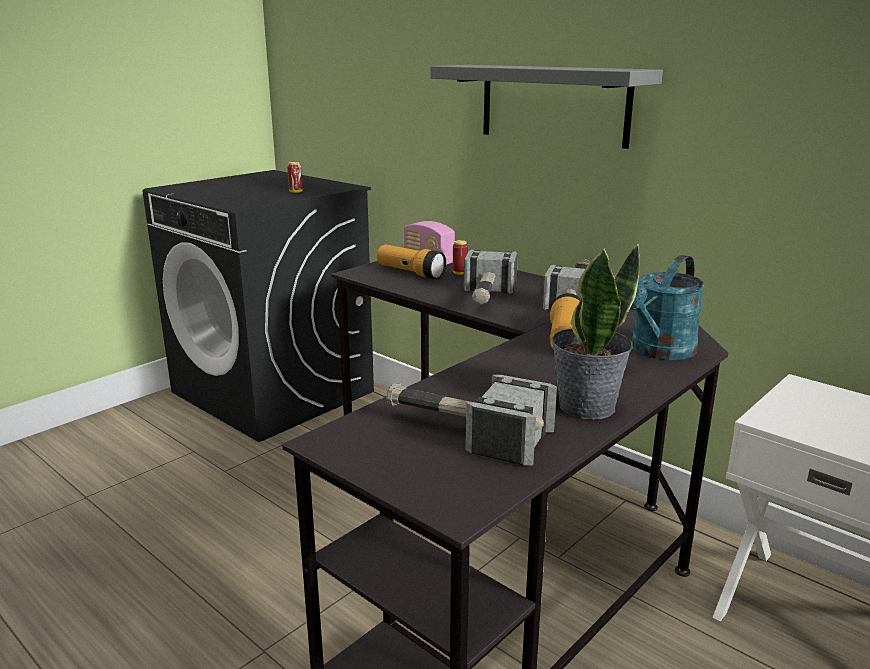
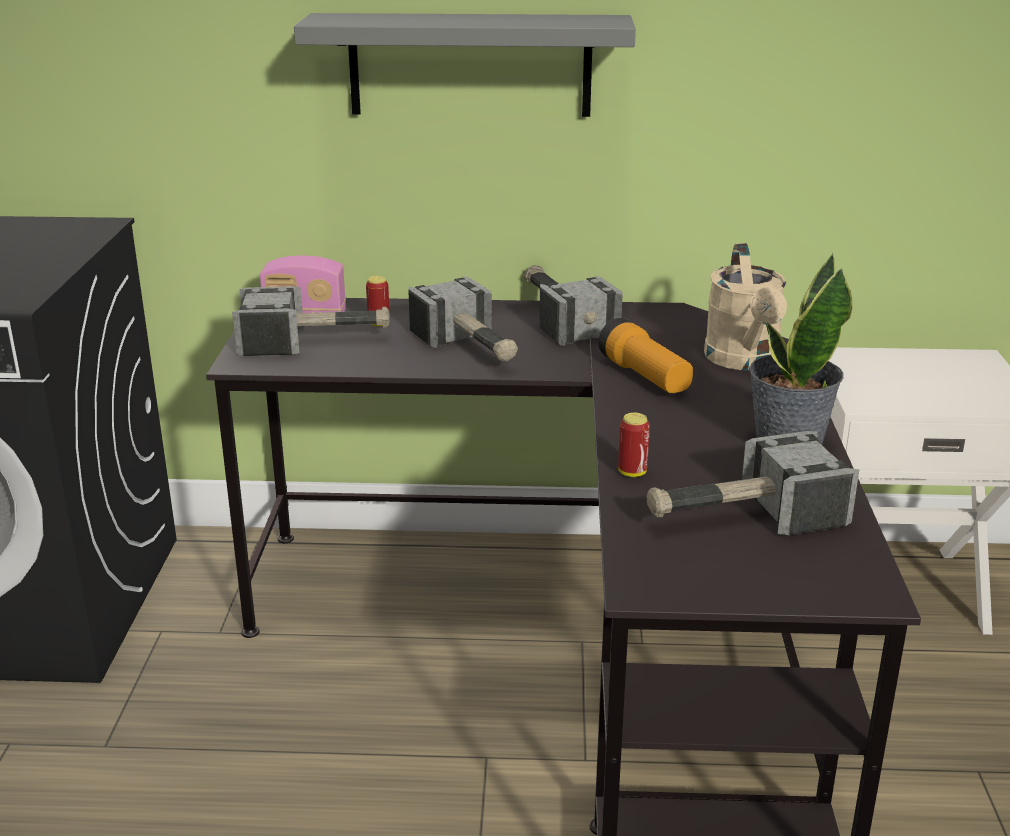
camera: 40 degrees left, 5 degrees up
(295, 192) = (37, 253): can -> can (632, 473)
(410, 273) = (315, 341): flashlight -> hammer
(658, 351) = (745, 361): turquoise watering can -> beige watering can

